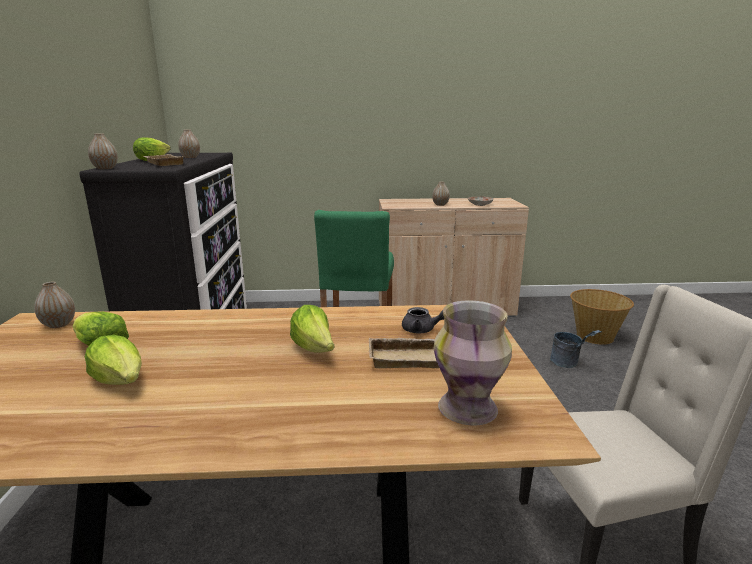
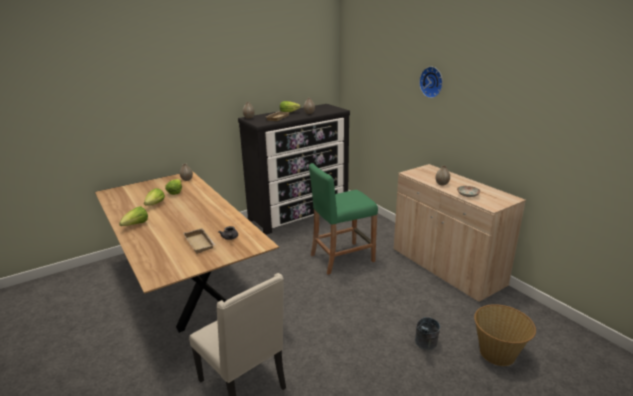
camera: 60 degrees right, 5 degrees up
(314, 349) = (195, 223): lettuce -> lettuce (136, 225)
(369, 91) = (432, 82): none -> wall clock
(468, 409) = (164, 262): vase -> none

